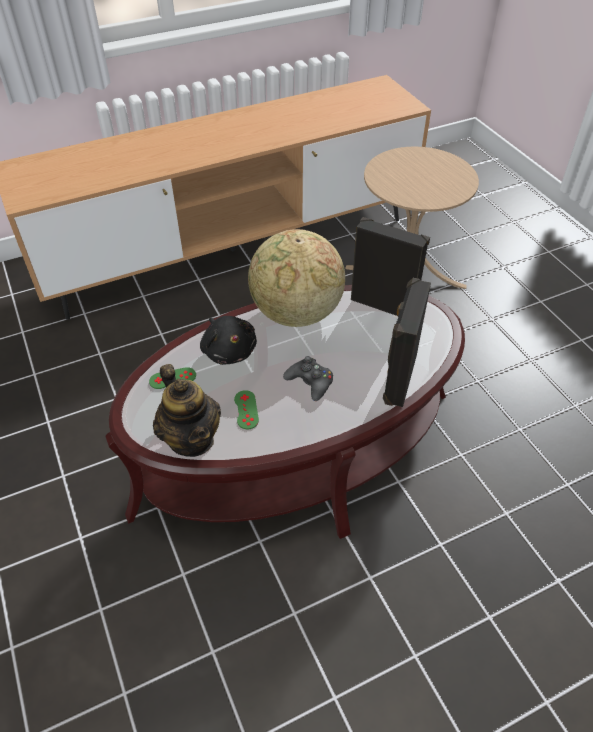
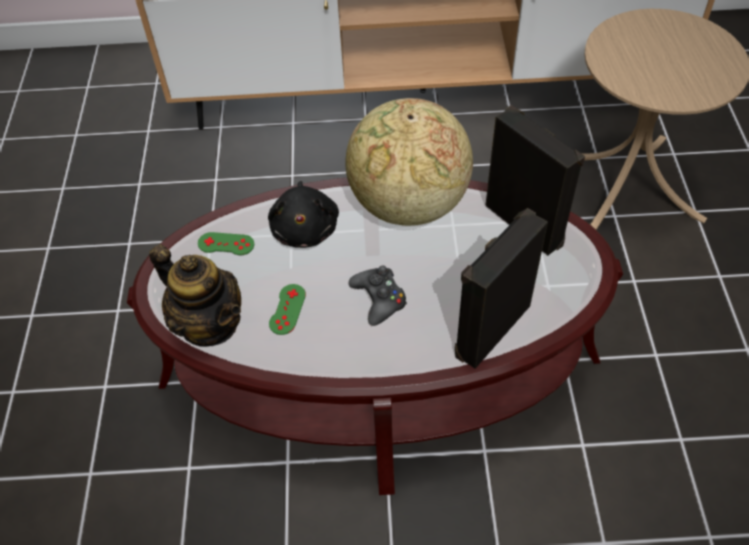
camera: 25 degrees right, 5 degrees up
(191, 438) = (210, 324): teapot -> teapot turned 45 degrees counterclockwise

